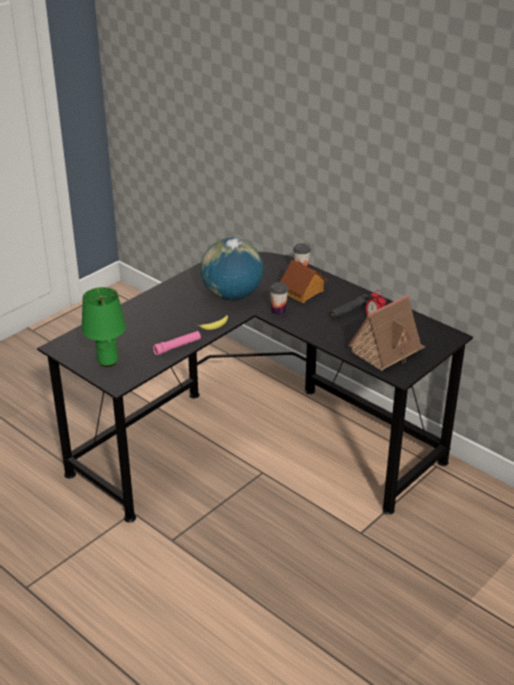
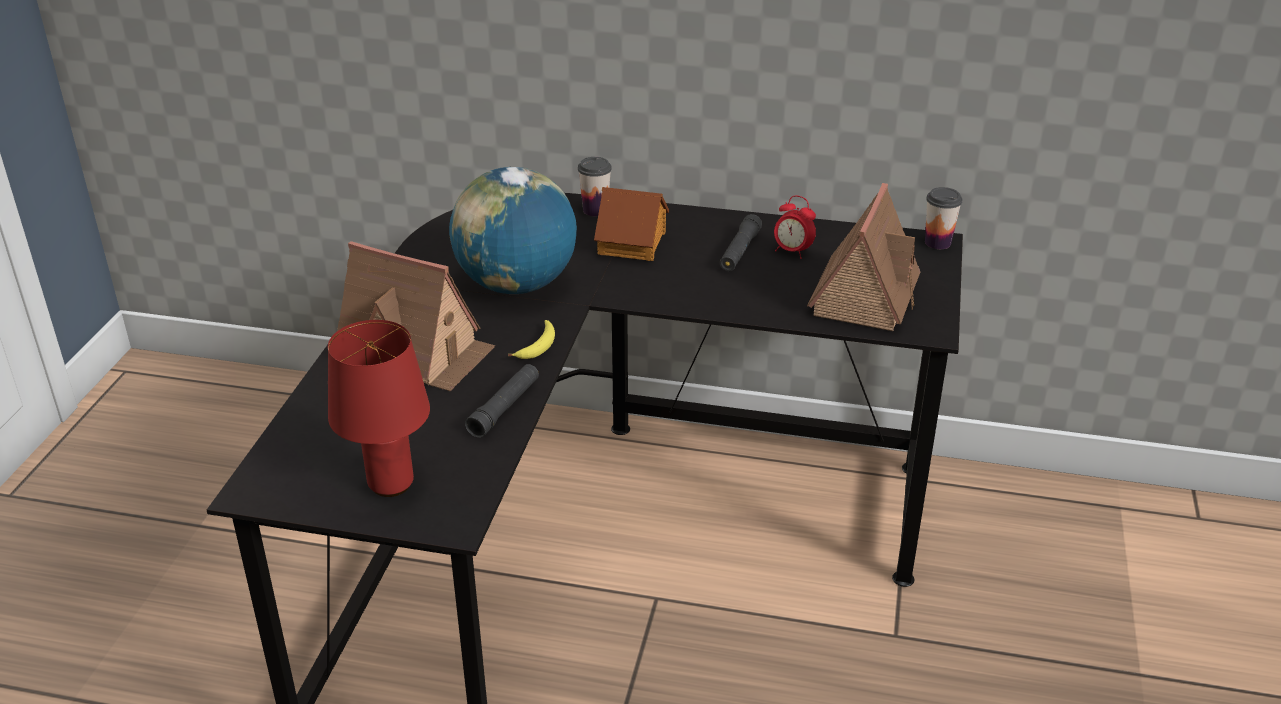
camera: 30 degrees left, 0 degrees up
(108, 362) = (391, 485): green table lamp -> red table lamp
(164, 312) = (416, 352): none -> toy house
(177, 347) = (504, 408): pink flashlight -> black flashlight
(278, 311) = (625, 287): cup -> cup (937, 242)

